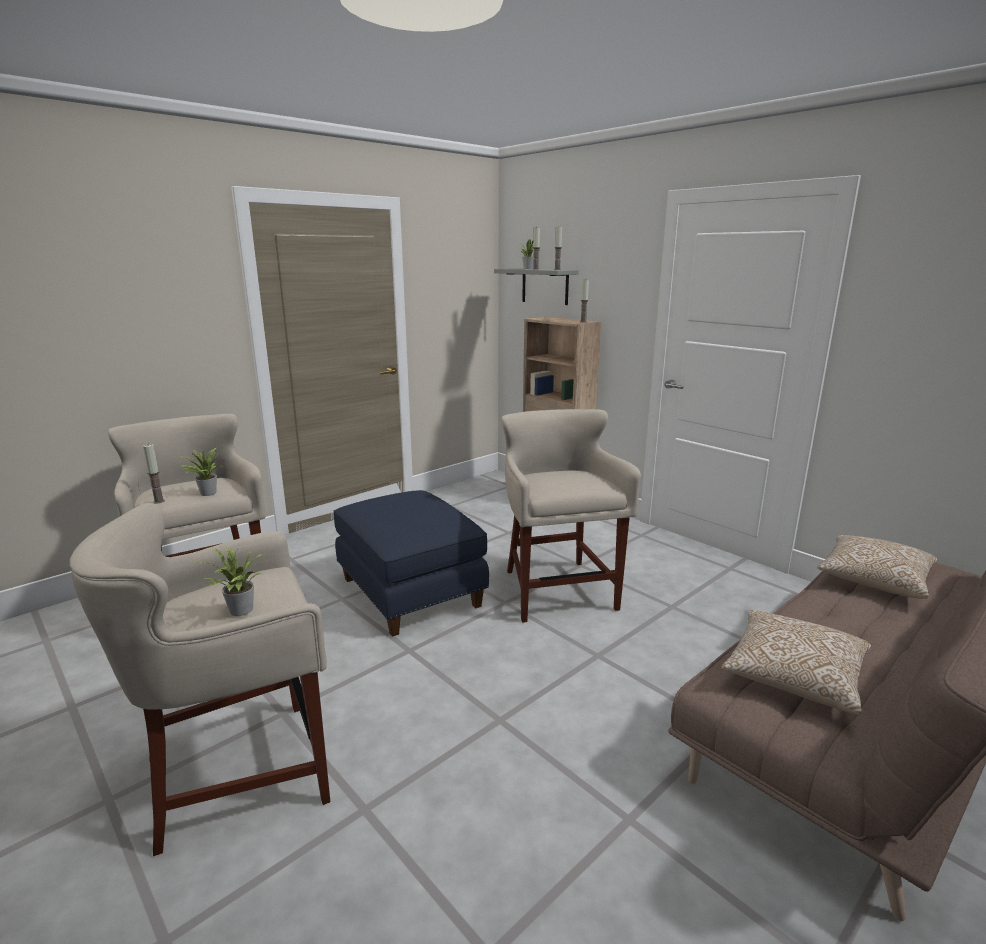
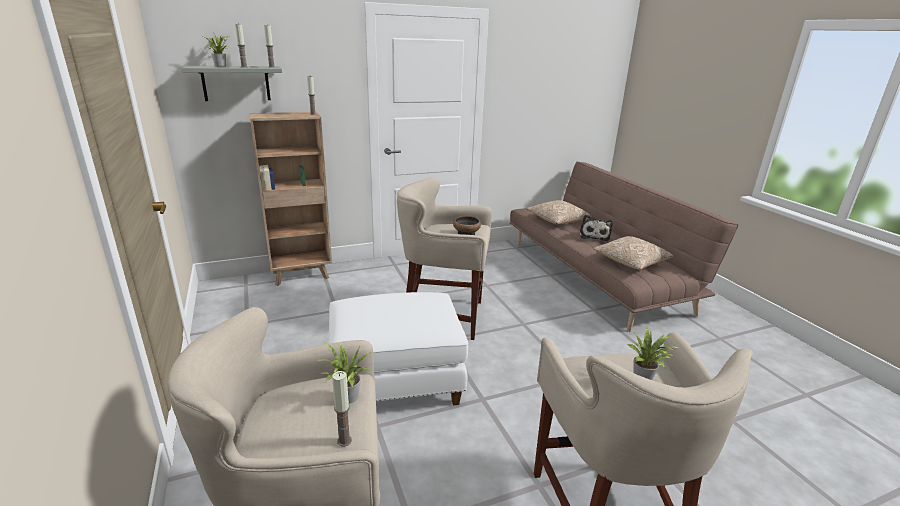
camera: 70 degrees left, 5 degrees up
(409, 592) = (395, 383): blue ottoman -> white ottoman
(563, 484) = (466, 233): none -> bowl
(868, 625) = (594, 236): none -> plush toy

